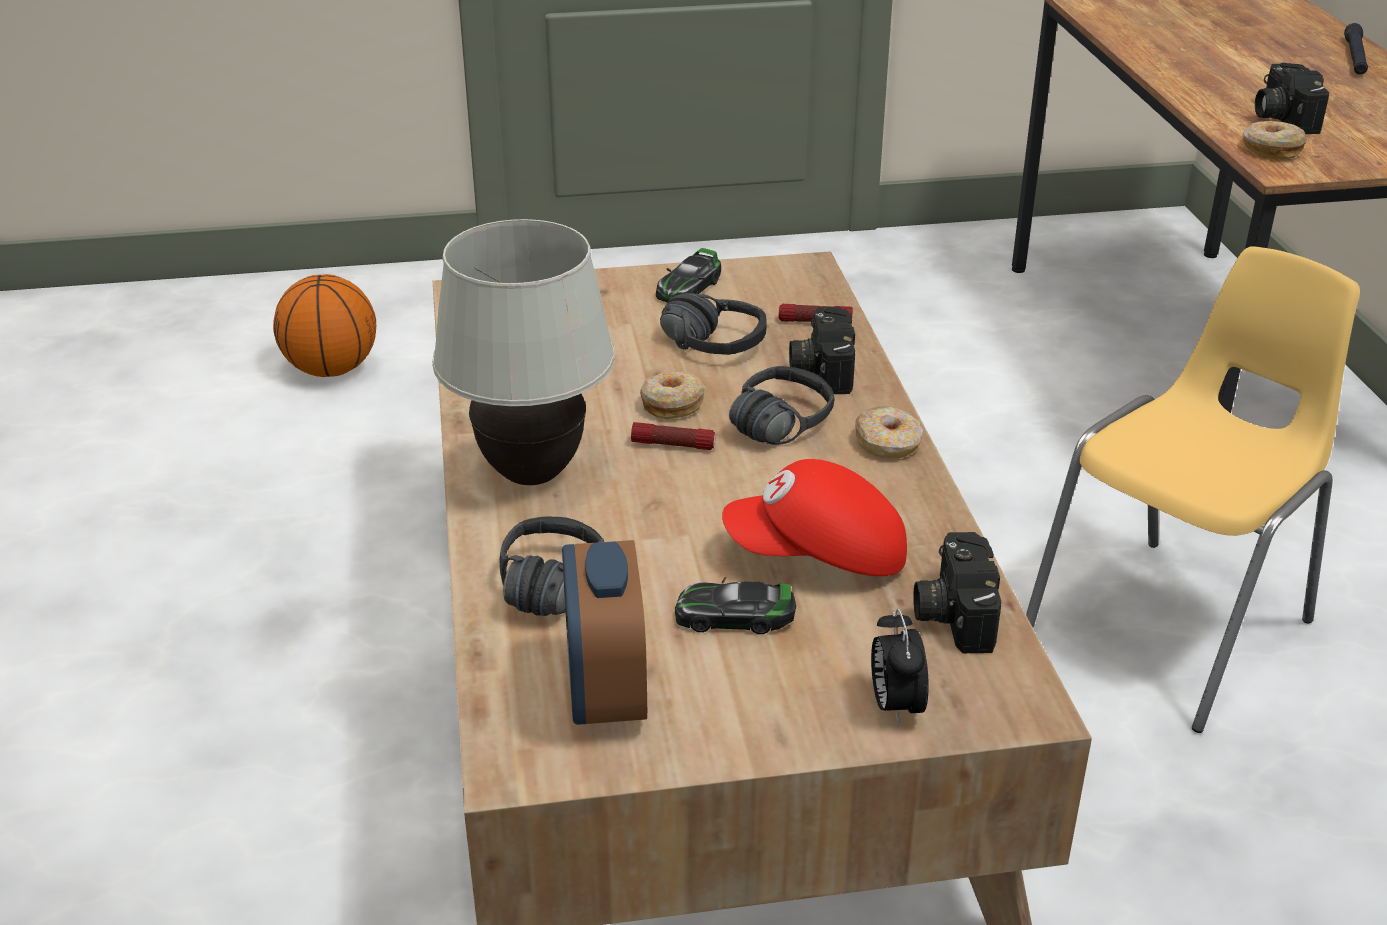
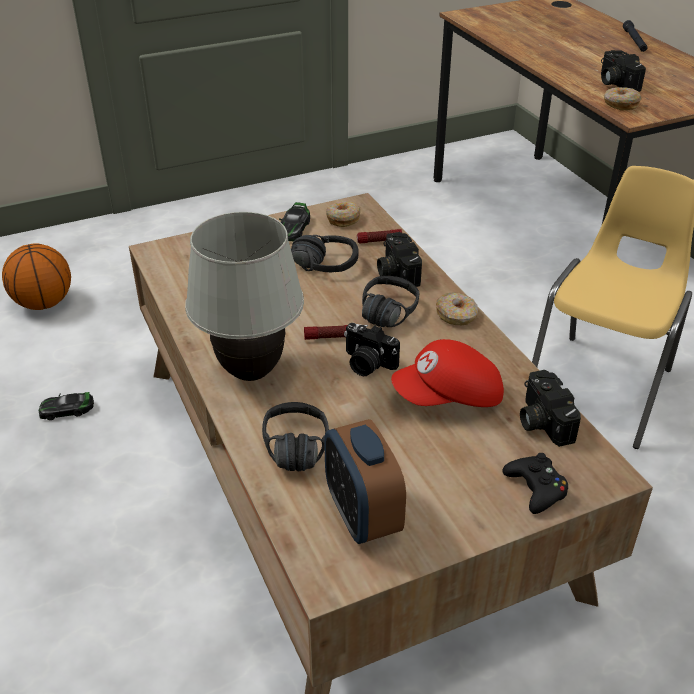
camera: 15 degrees left, 5 degrees up
(672, 404) = (317, 309): donut -> donut (343, 219)
(712, 490) = (367, 364): none -> camera
(735, 616) = (417, 447): toy car -> toy car (67, 410)
(895, 705) = (536, 489): alarm clock -> black game controller

